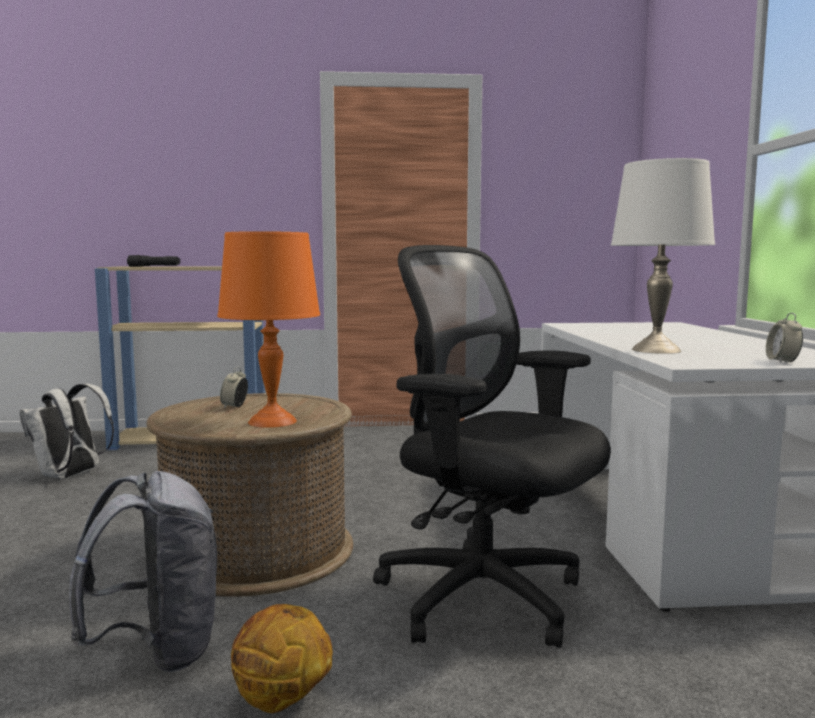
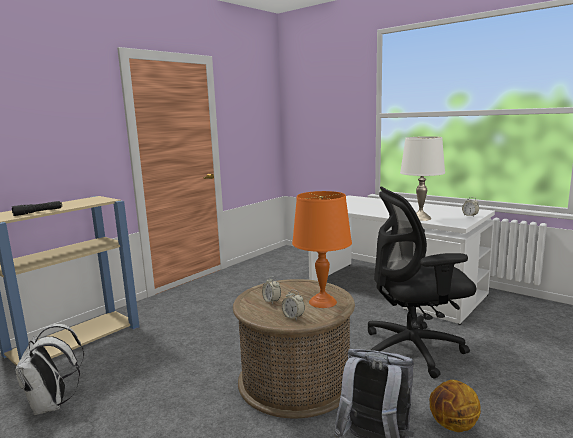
camera: 45 degrees left, 5 degrees up
(197, 422) = (293, 317): none -> alarm clock

